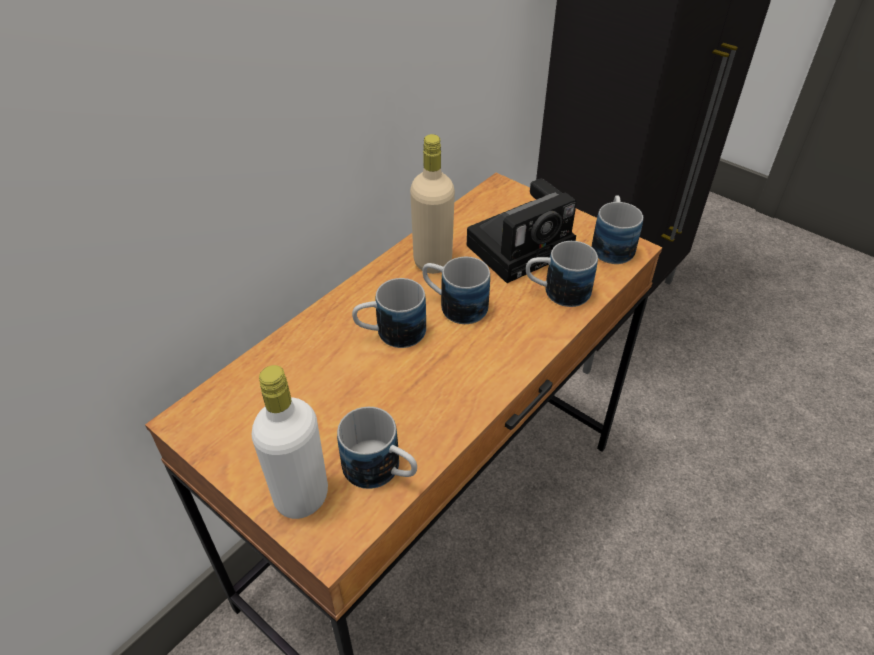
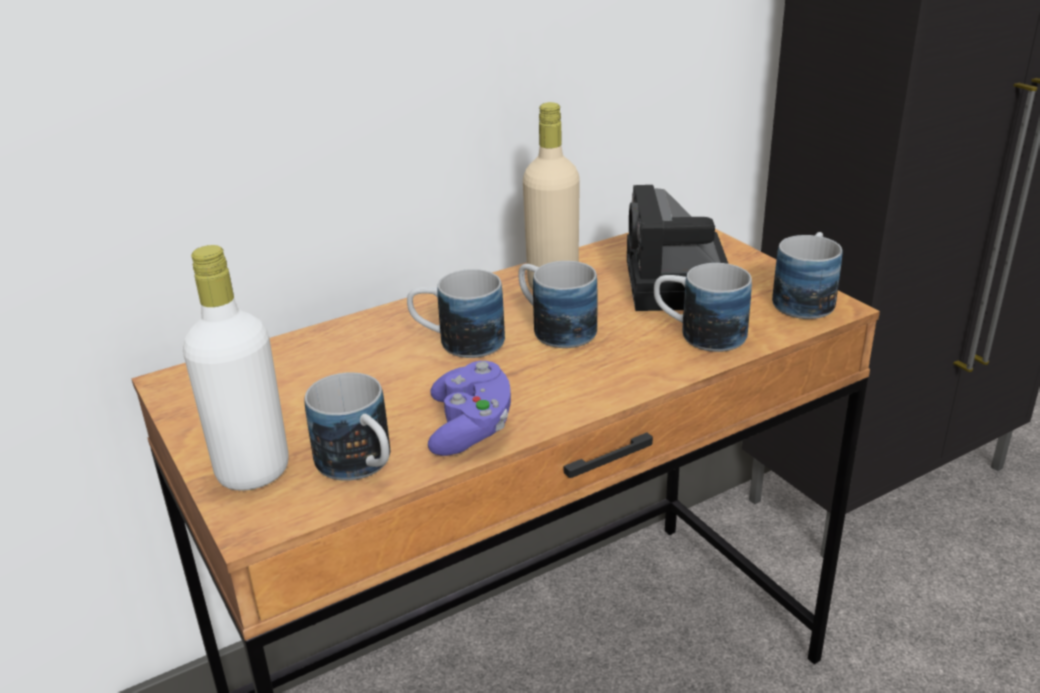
camera: 20 degrees right, 15 degrees down
(441, 415) = (470, 428): none -> purple game controller
(522, 247) = (678, 286): camera -> camera turned 105 degrees clockwise

